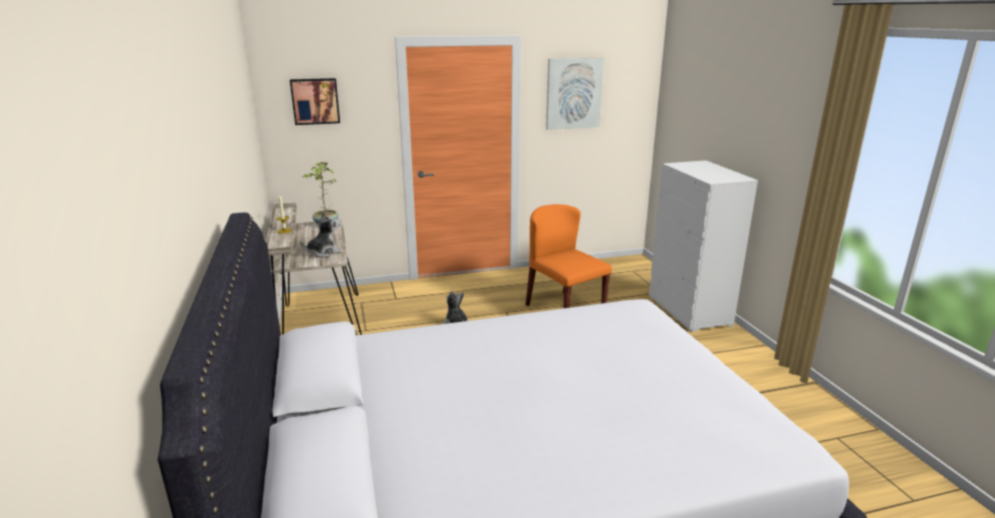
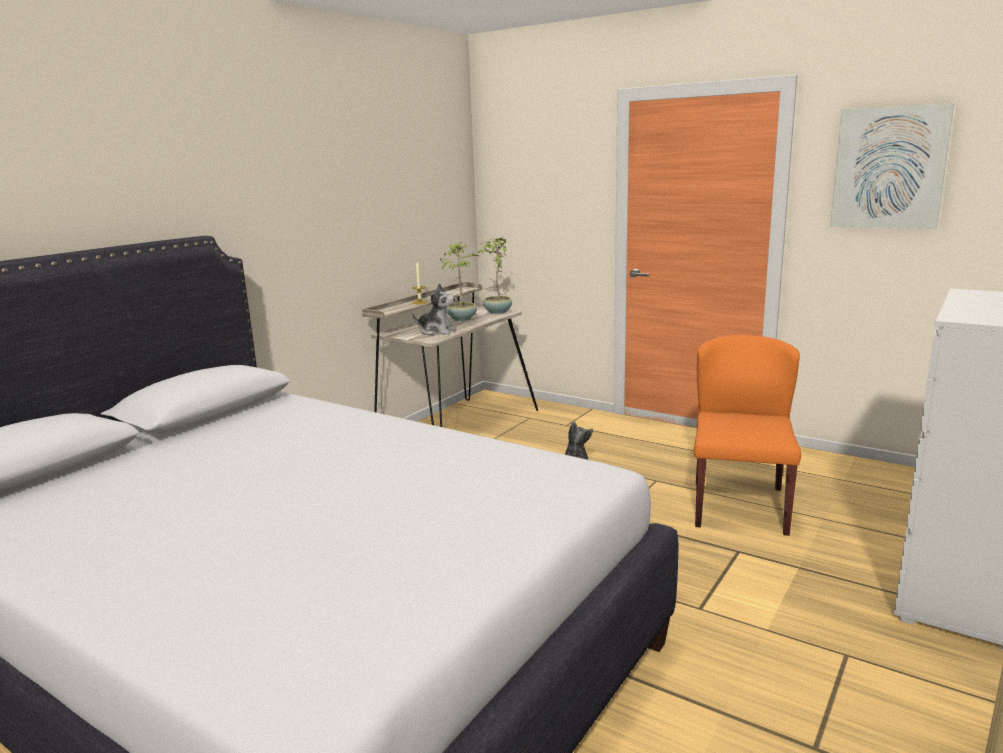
camera: 50 degrees right, 5 degrees down
(313, 236) = (462, 319): none -> potted plant
(315, 101) = (527, 171): picture -> none

